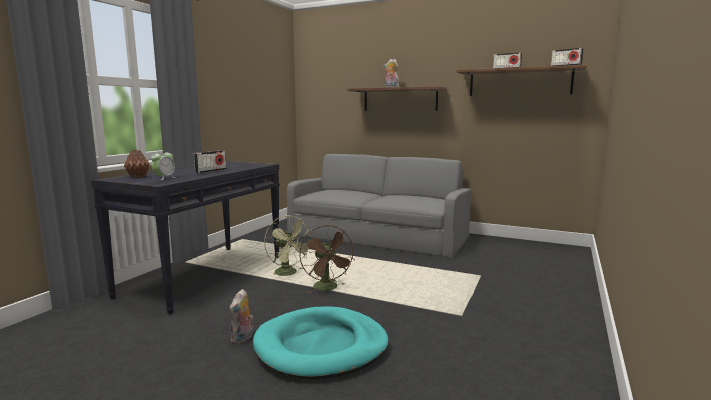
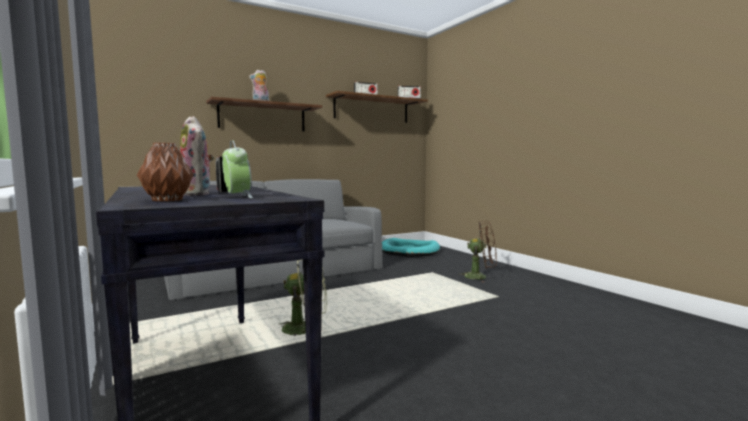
camera: 55 degrees left, 5 degrees down
(243, 338) = (462, 394): plush toy -> plush toy (197, 194)
(321, 347) = (517, 357): turquoise dog bed -> turquoise dog bed (409, 251)
(328, 288) = (380, 322): brown fan -> brown fan (480, 277)

